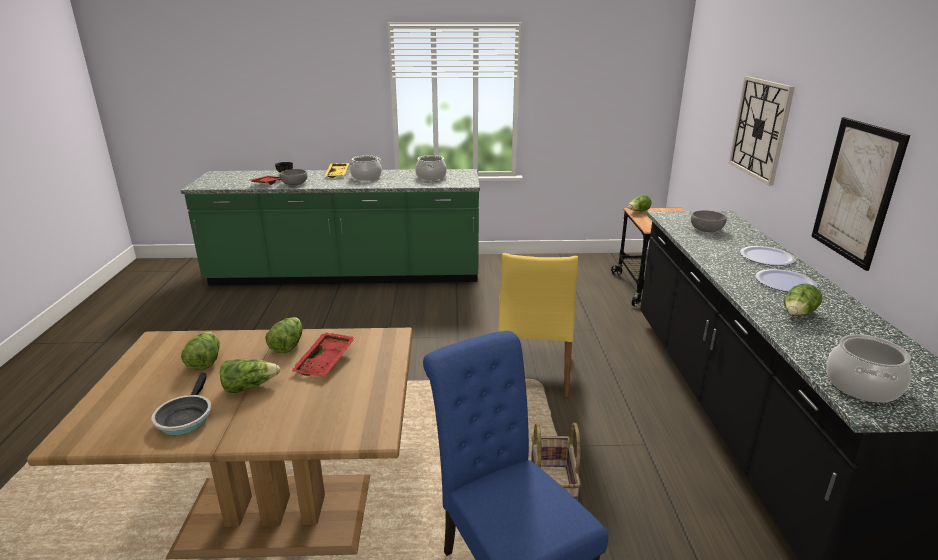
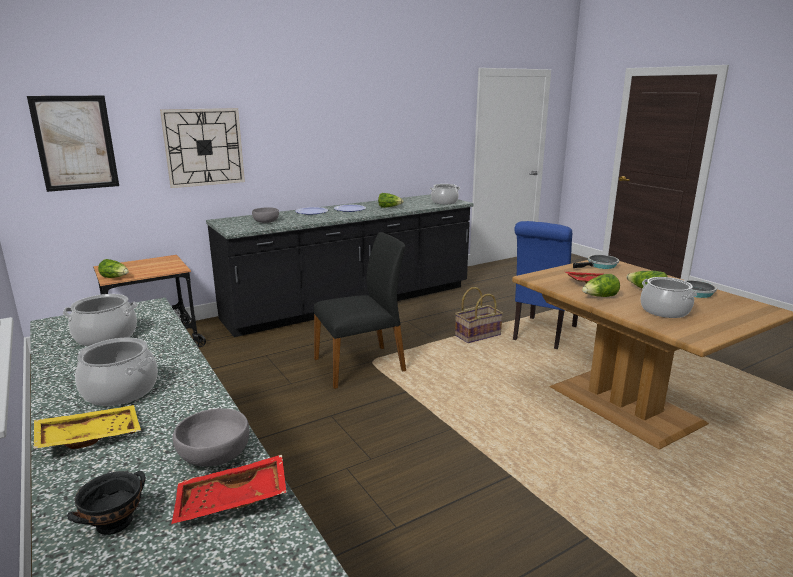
camera: 120 degrees left, 5 degrees down
(204, 361) = (665, 311): lettuce -> cooking pot
(362, 411) = (600, 265): none -> frying pan
(532, 371) = (361, 365): yellow chair -> black chair
(856, 191) = (324, 154): picture -> picture (75, 143)

